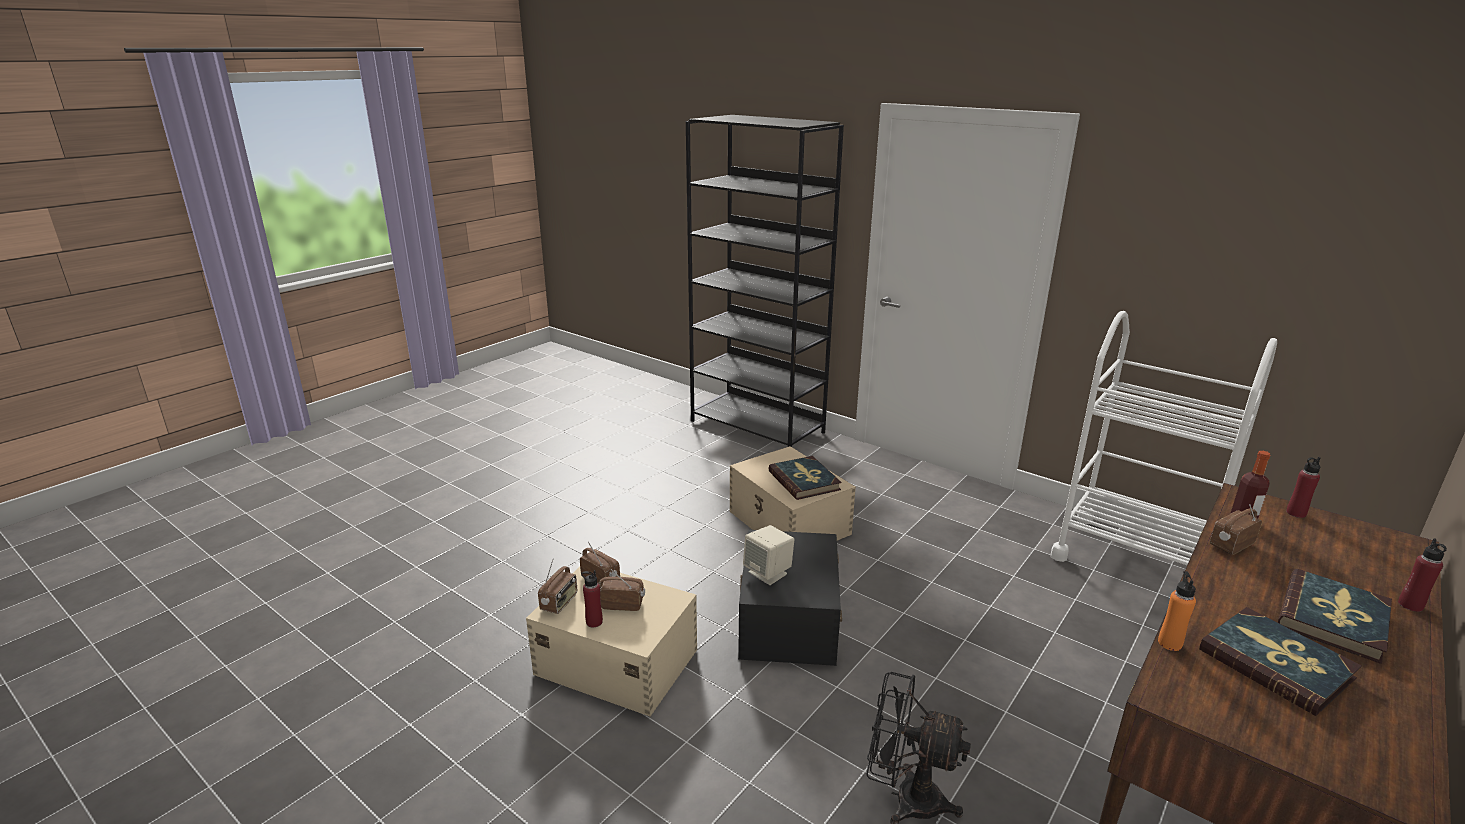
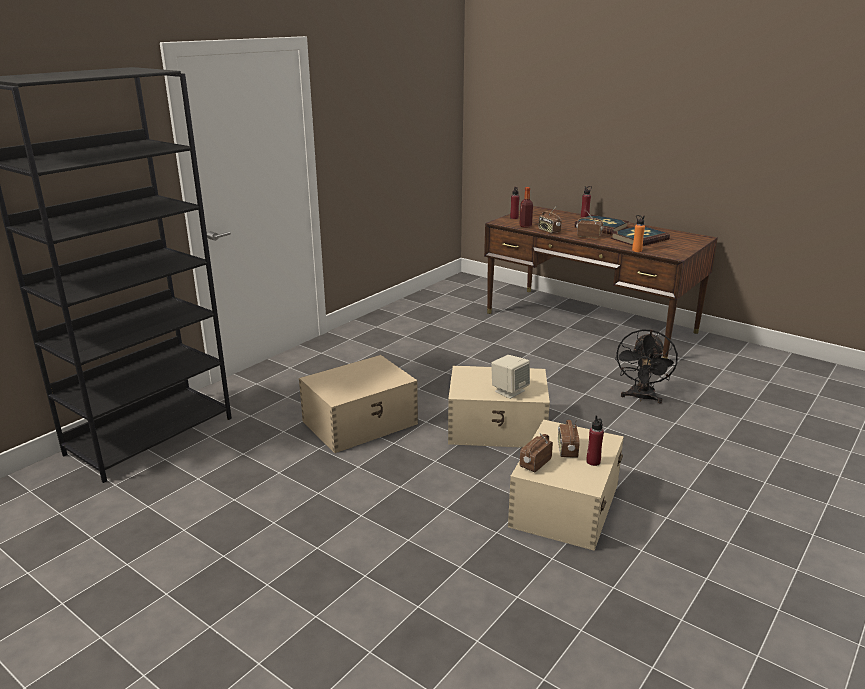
camera: 90 degrees left, 0 degrees up
(559, 603) = (574, 481): radio -> radio (588, 236)
(787, 621) = (498, 427): black storage box -> beige storage box
(804, 480) = (368, 373): book -> none
(1133, 559) = (418, 312): white cart -> none

